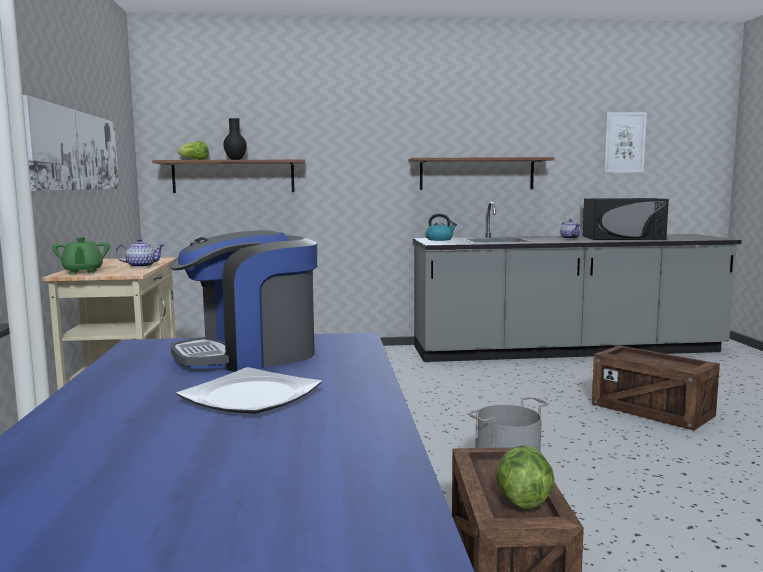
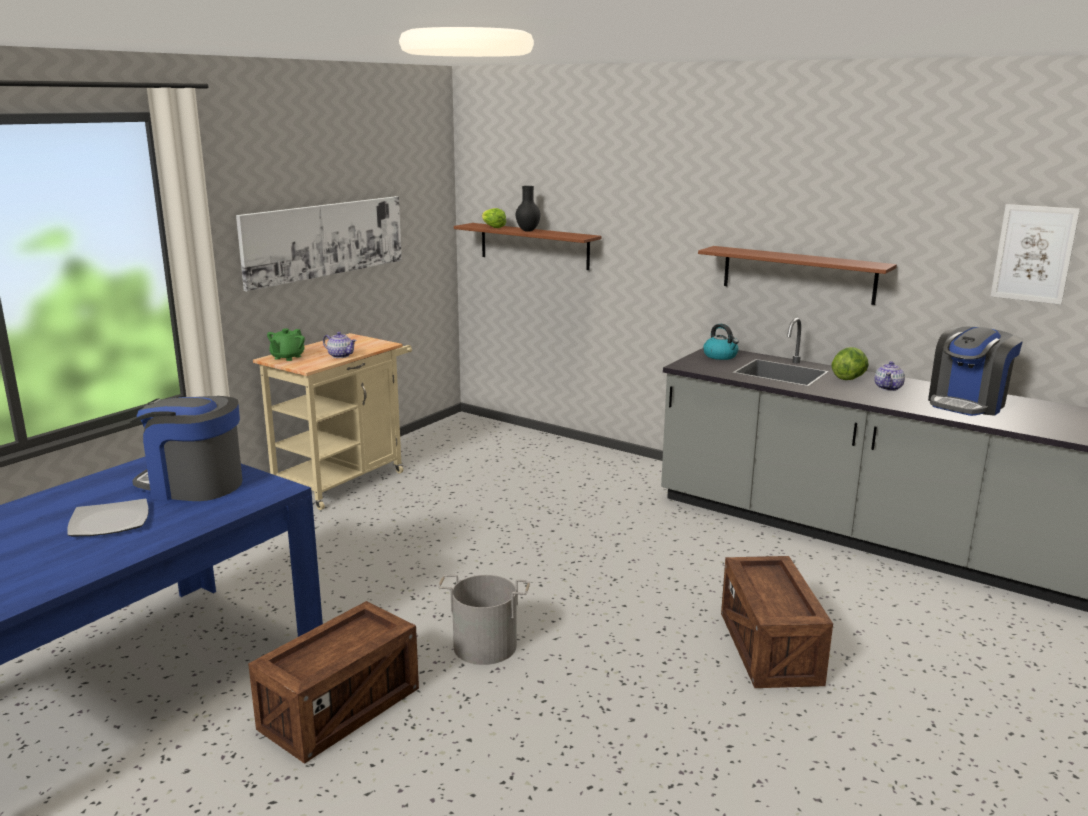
camera: 40 degrees right, 10 degrees up
(522, 501) = (317, 660): lettuce -> lettuce (849, 379)
(623, 237) = (967, 403): black microwave -> coffee machine

